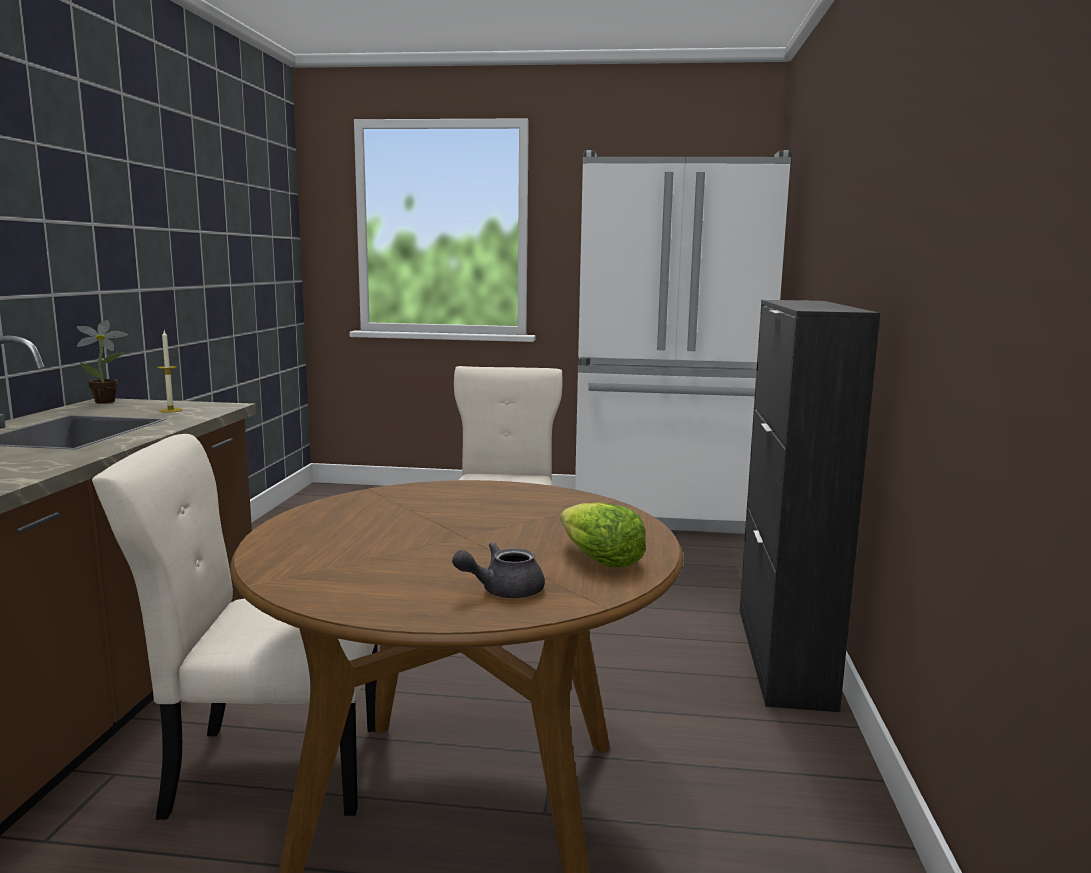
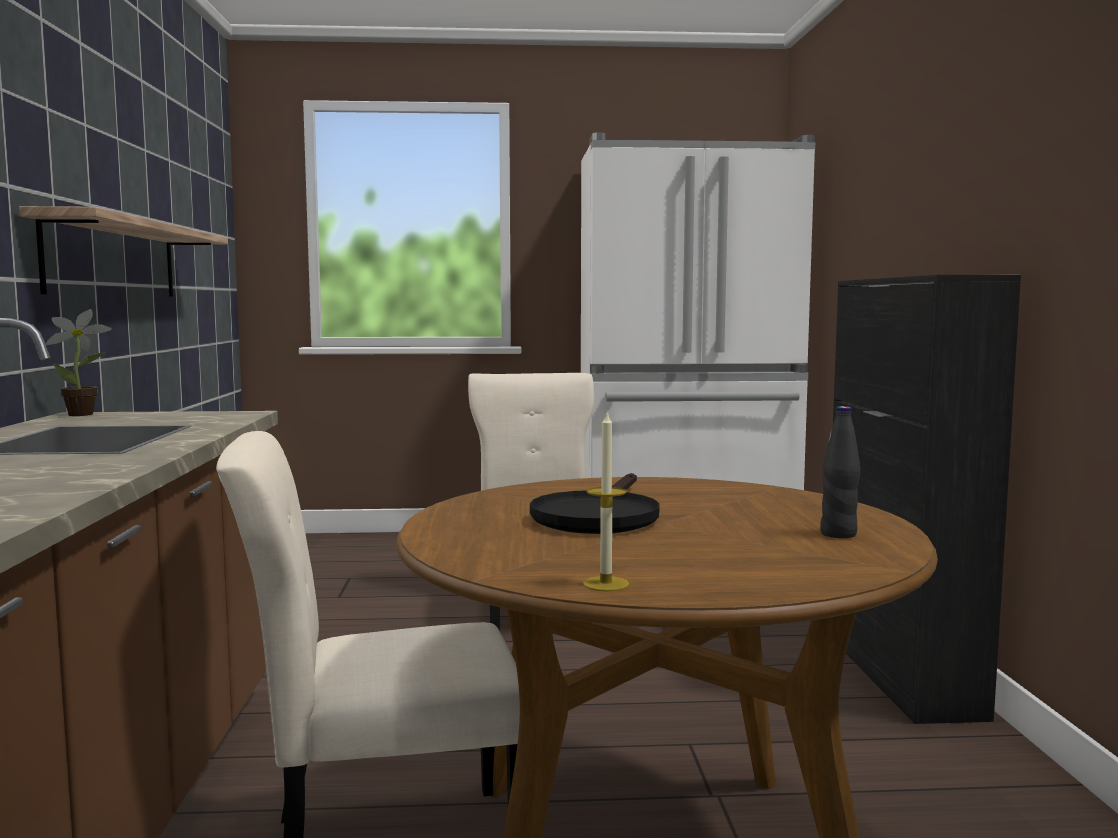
camera: 10 degrees left, 5 degrees down
(158, 270) = (114, 260): none -> shelf
(170, 410) = (182, 419): candle -> candle (605, 584)
(424, 524) = (598, 516): none -> black frying pan
(502, 591) = (777, 566): grey teapot -> none
(598, 559) = (838, 534): lettuce -> black bottle

